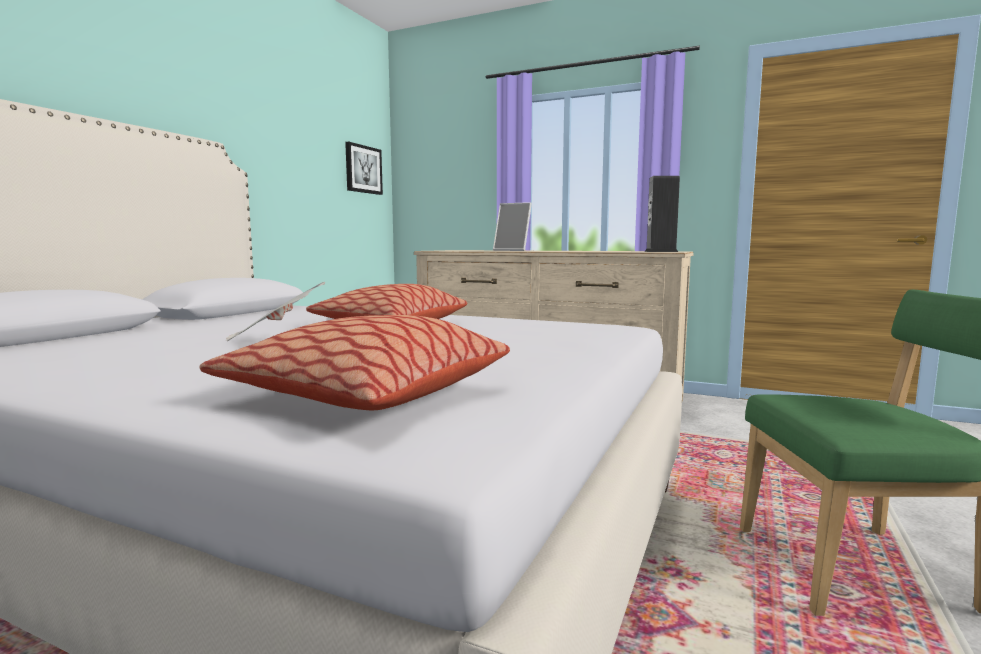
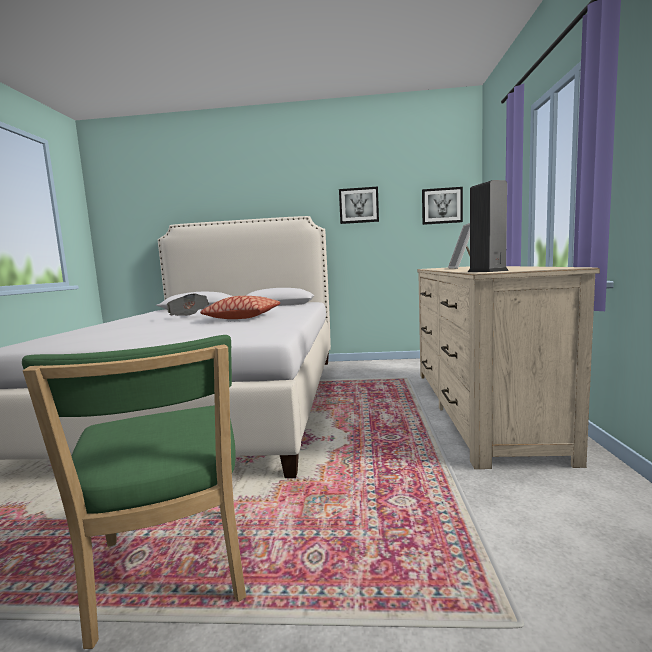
camera: 70 degrees right, 0 degrees up
(278, 143) = (358, 205): none -> picture
(365, 393) = (76, 334): pillow -> none

